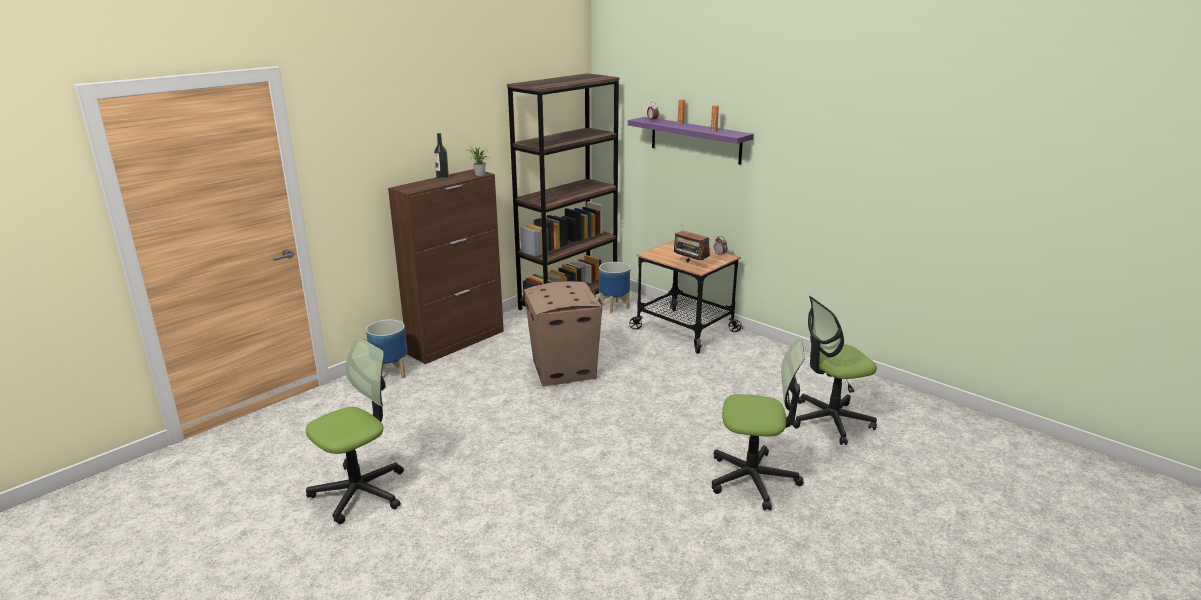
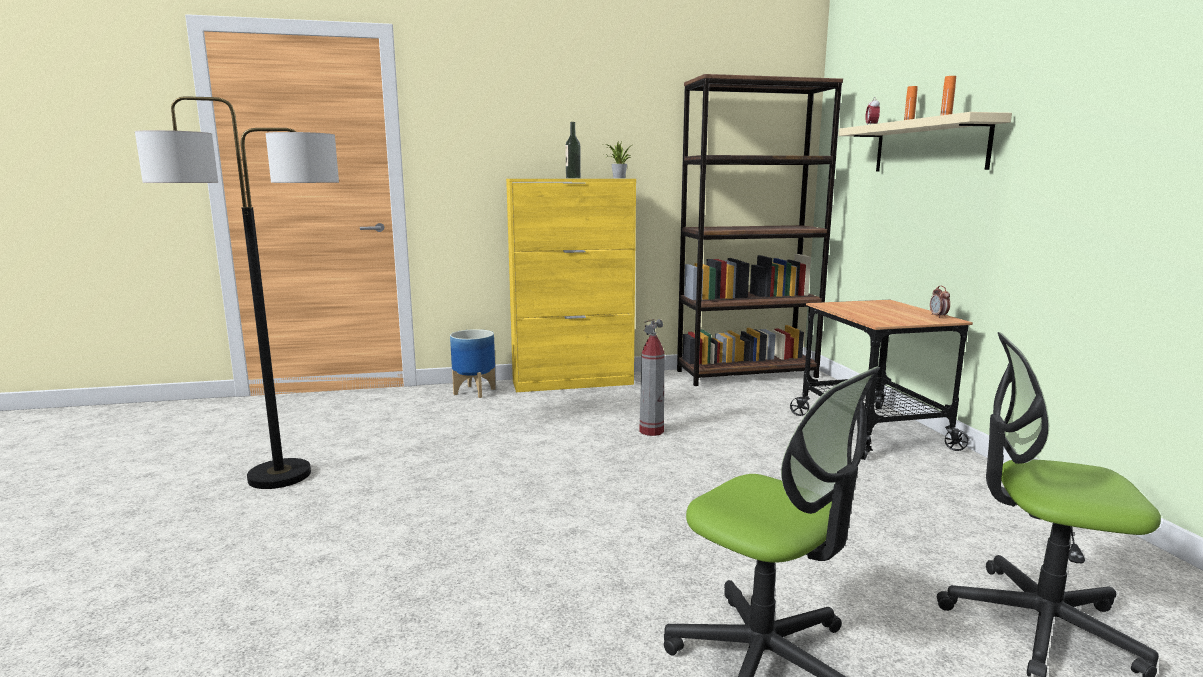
camera: 35 degrees right, 10 degrees down
(359, 492) = (280, 476): office chair -> floor lamp
(457, 342) = (573, 383): brown cabinet -> yellow cabinet
(564, 369) = (651, 431): cardboard box -> fire extinguisher
(614, 307) = (797, 390): planter -> none
(690, 264) = (872, 318): radio -> none
(695, 140) = (929, 146): purple shelf -> beige shelf

